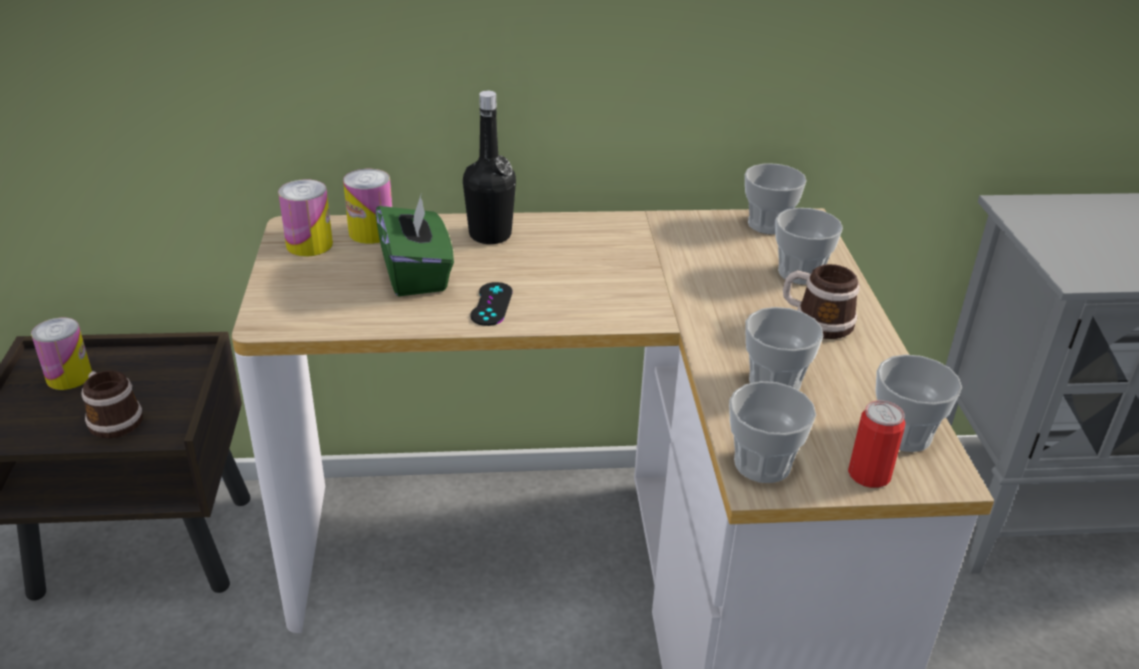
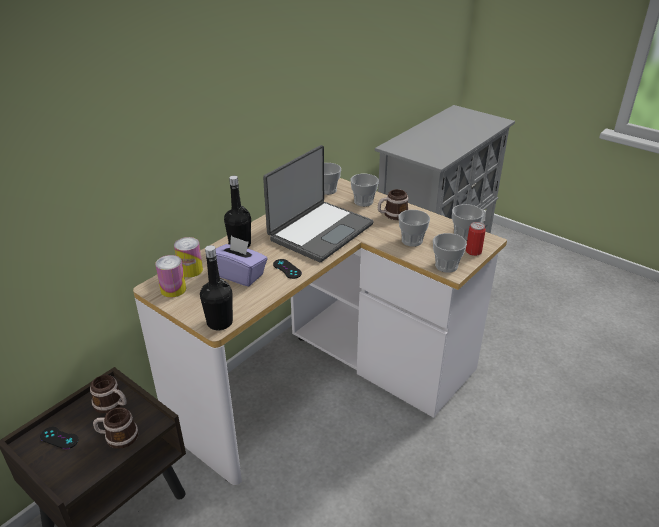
camera: 45 degrees left, 0 degrees up
(69, 376) = (59, 438): can -> black game controller
(165, 377) = (112, 404): none -> mug
(280, 320) = (220, 323): none -> black bottle
(416, 274) = (239, 275): green tissue box -> purple tissue box
(639, 279) = (319, 231): none -> laptop

